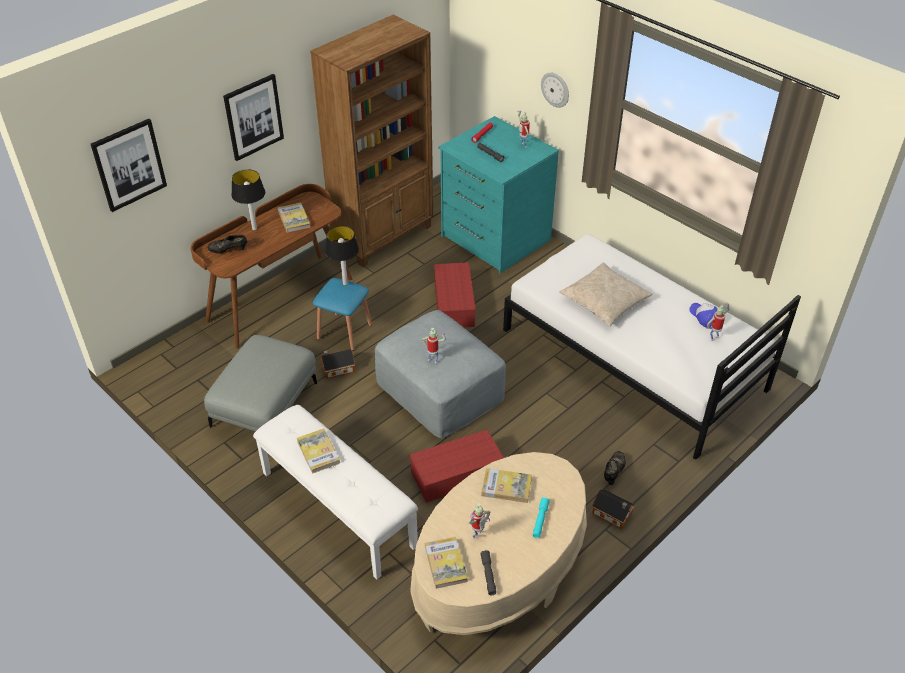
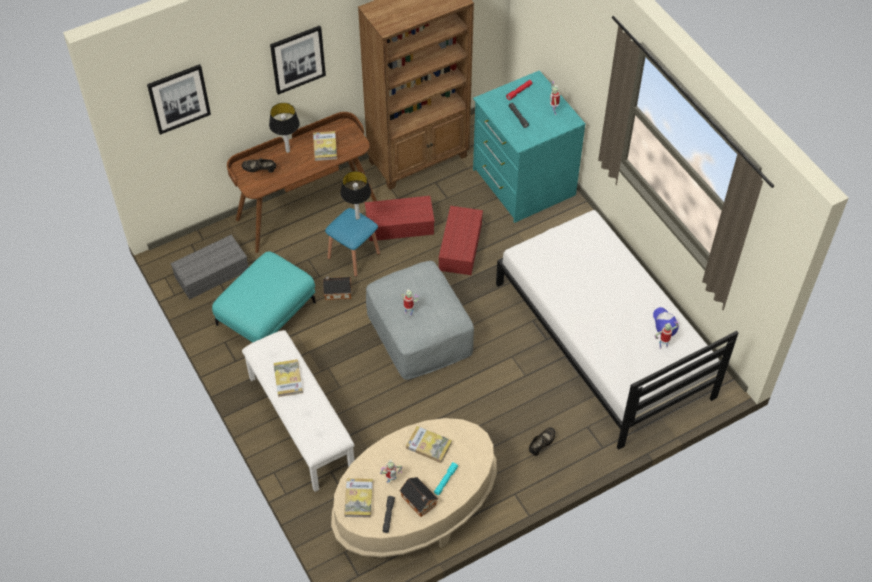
camera: 15 degrees right, 10 degrees up
(192, 376) = (212, 272): none -> grey storage box
(265, 406) = (267, 315): grey ottoman -> turquoise ottoman
(457, 473) = (409, 415): red storage box -> red storage box (400, 224)
(555, 89) = (587, 71): wall clock -> none
(604, 301) = (580, 287): beige pillow -> none
(613, 515) = (526, 483): toy house -> toy house (419, 502)

